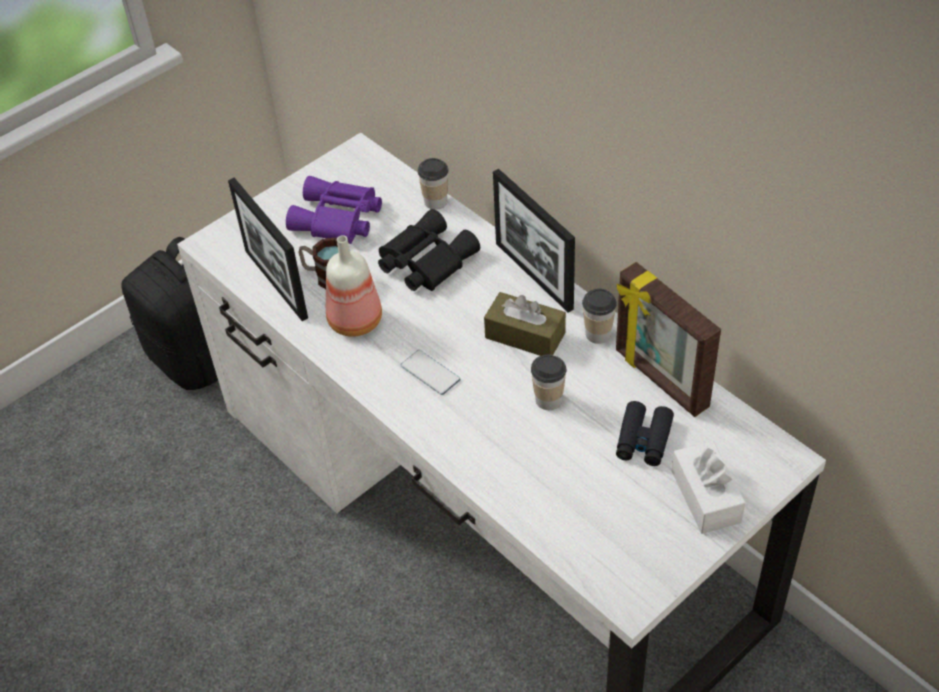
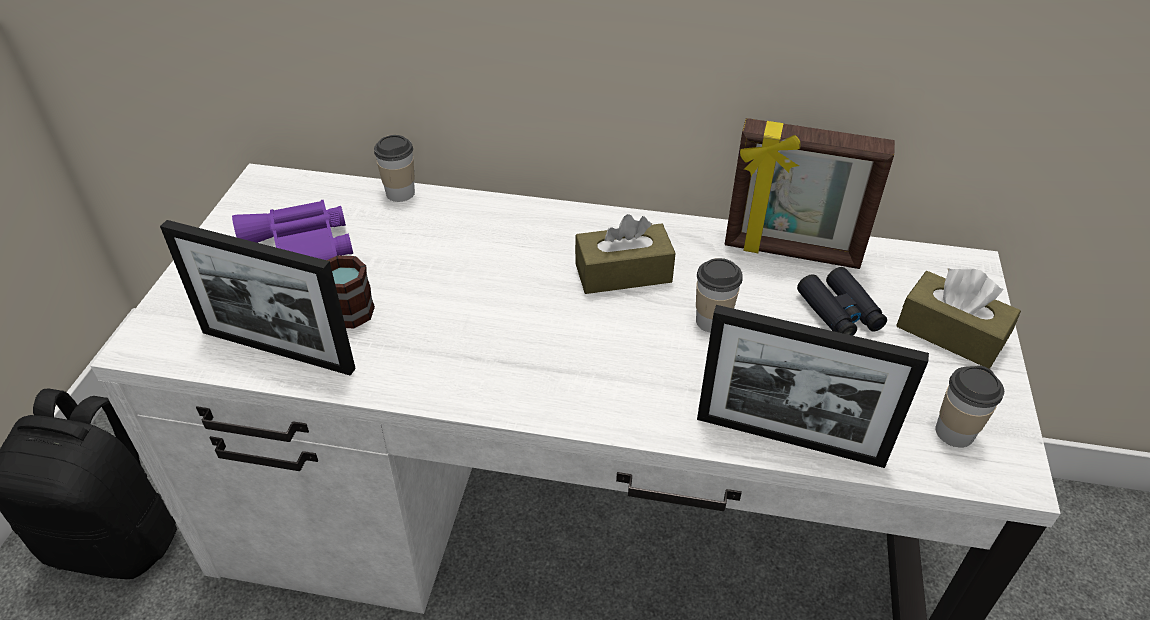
camera: 40 degrees left, 5 degrees down
(355, 322) = (421, 346): bottle -> none
(424, 260) = (442, 251): black binoculars -> none
(430, 373) = (561, 356): phone -> none
(533, 276) = (573, 217): picture frame -> picture frame (789, 439)
(598, 334) = (691, 240): cup -> cup (954, 432)
(705, 496) = (950, 333): white tissue box -> brown tissue box

